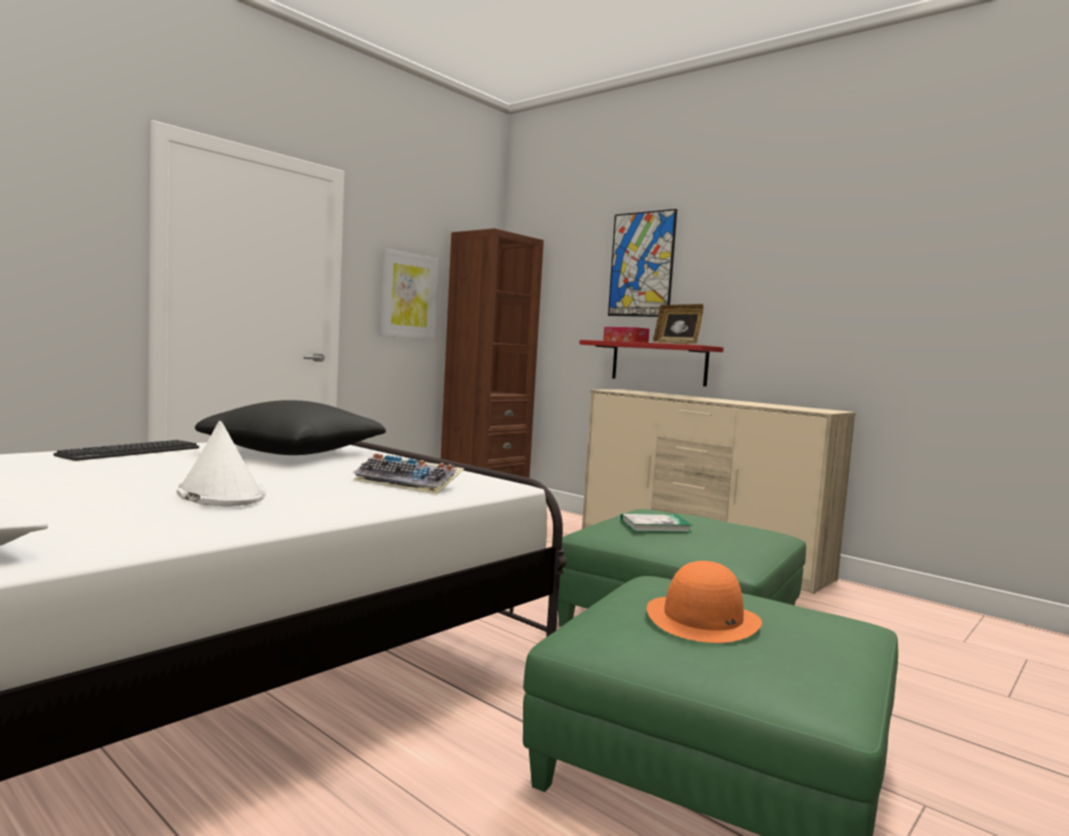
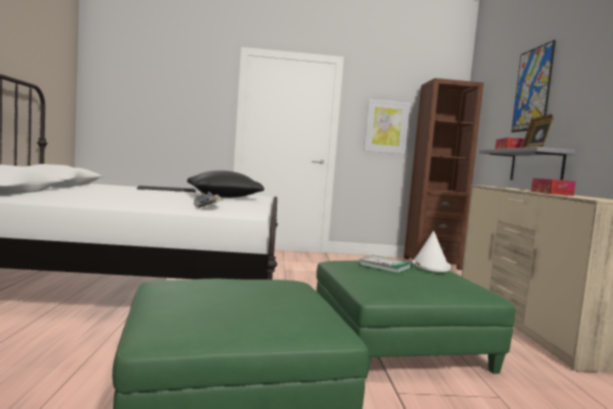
camera: 45 degrees right, 0 degrees up
(220, 494) = (124, 198): white hat -> white hat (430, 265)
(658, 363) = (536, 166): red shelf -> grey shelf
(703, 619) = (228, 292): orange hat -> none
(734, 402) = (551, 193): none -> tissue box

